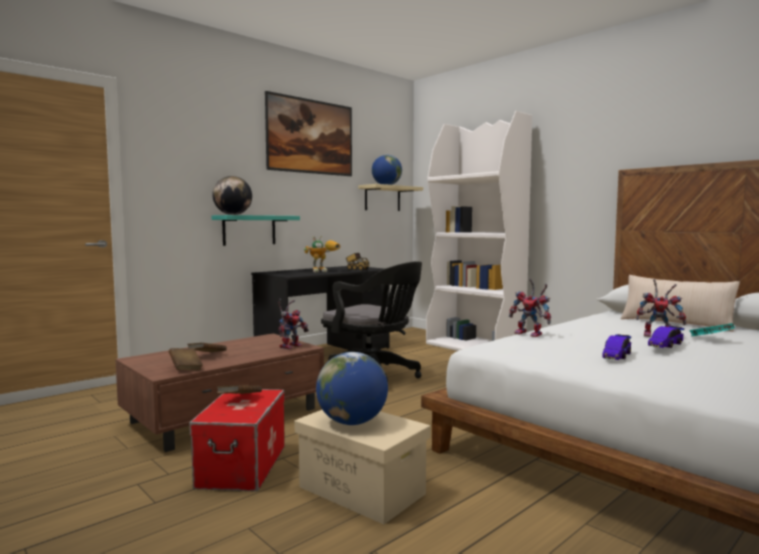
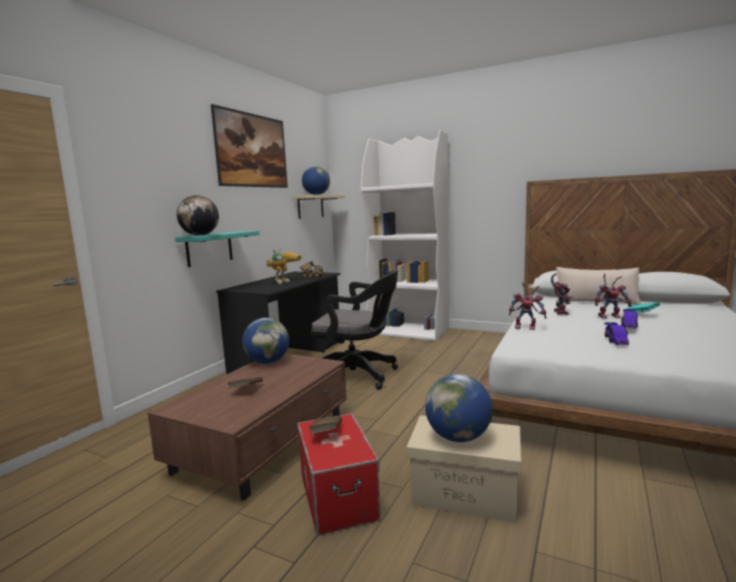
camera: 20 degrees left, 5 degrees up
(185, 368) = (245, 410): brown book -> none
(255, 339) = (267, 362): none -> globe
(290, 346) = (312, 364): toy robot -> toy robot (559, 312)

